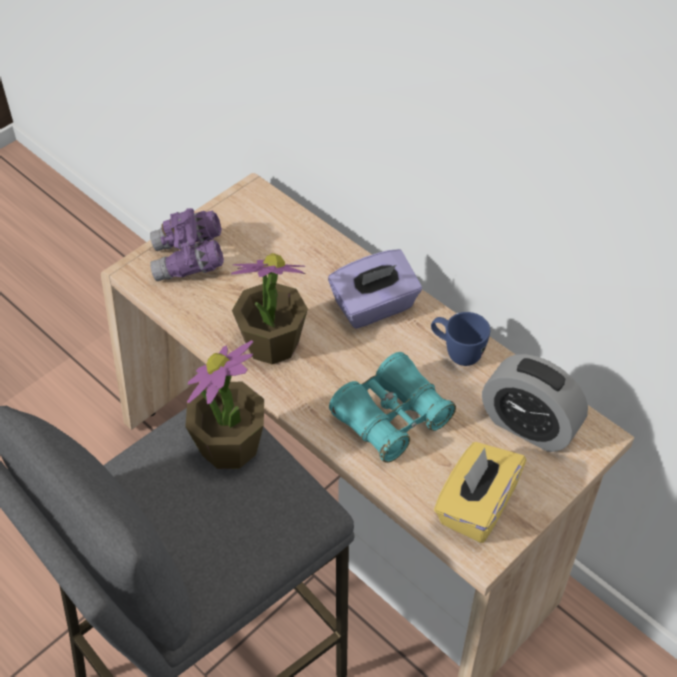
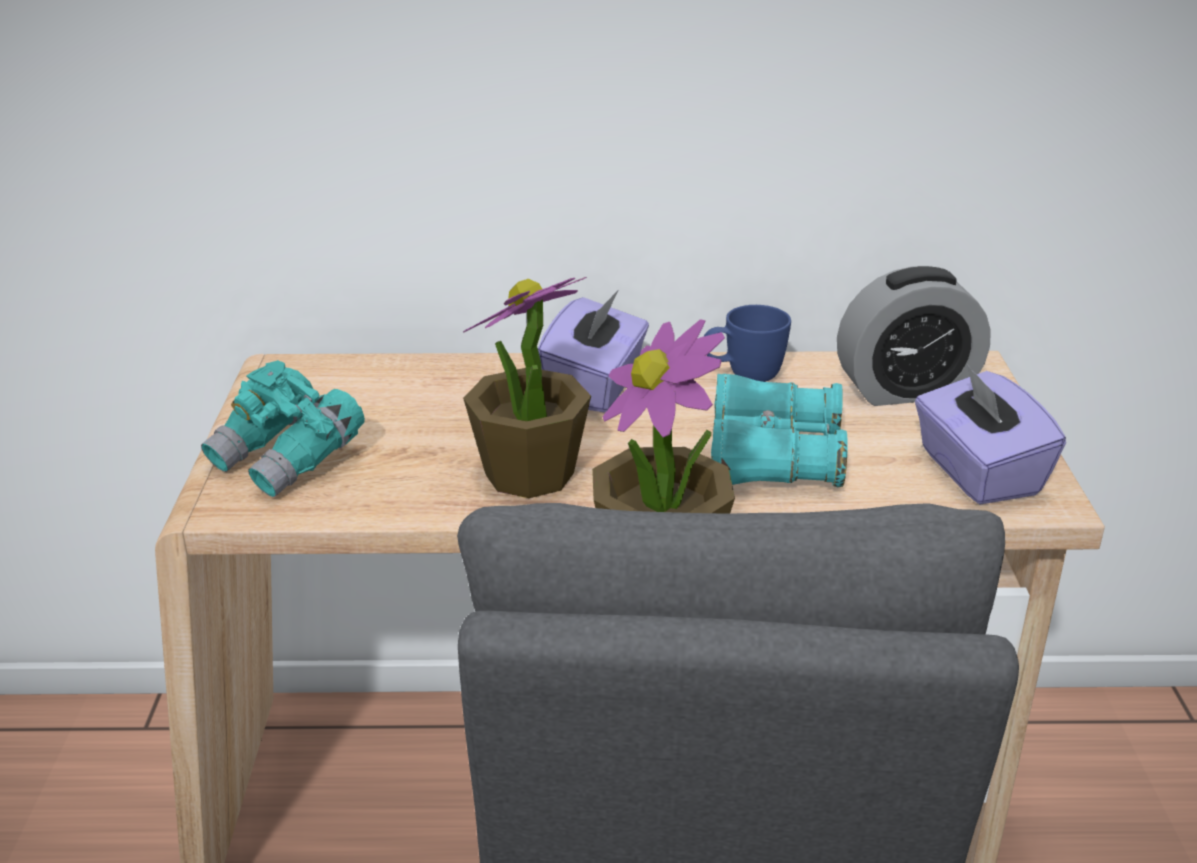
camera: 45 degrees left, 20 degrees down
(189, 261) = (289, 460): purple binoculars -> turquoise binoculars
(476, 506) = (977, 472): yellow tissue box -> purple tissue box

